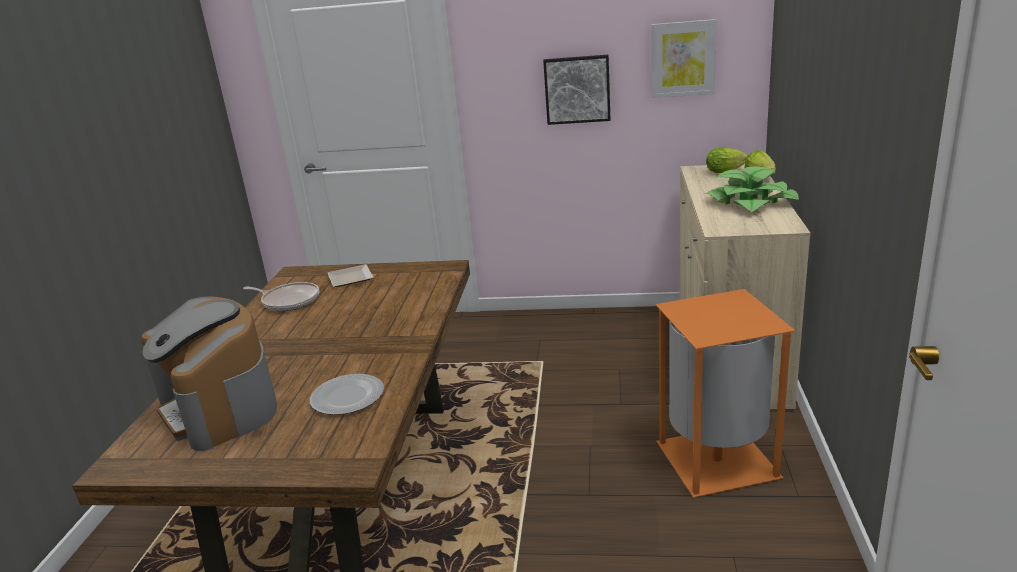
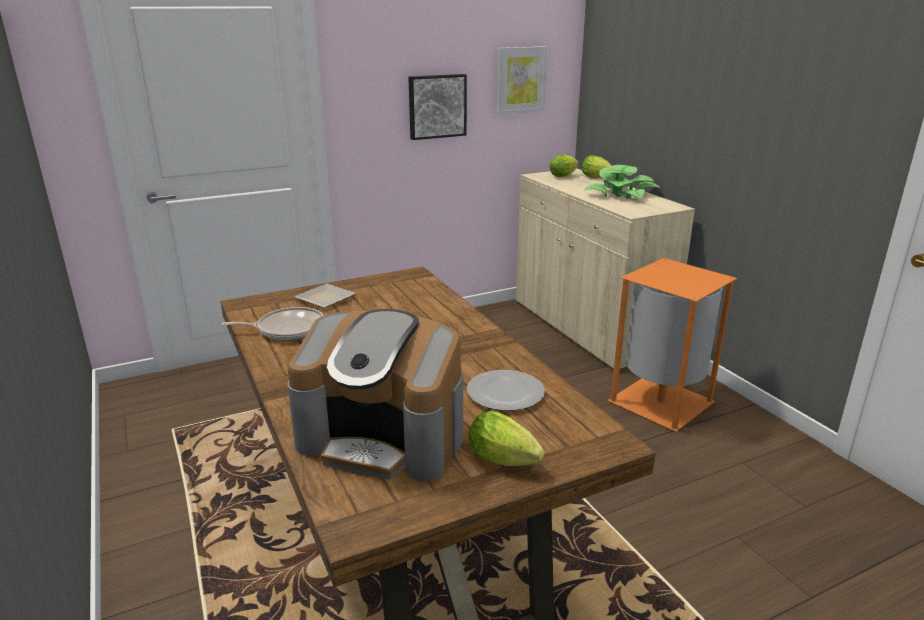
camera: 35 degrees left, 0 degrees up
(261, 454) = (507, 461): none -> lettuce

